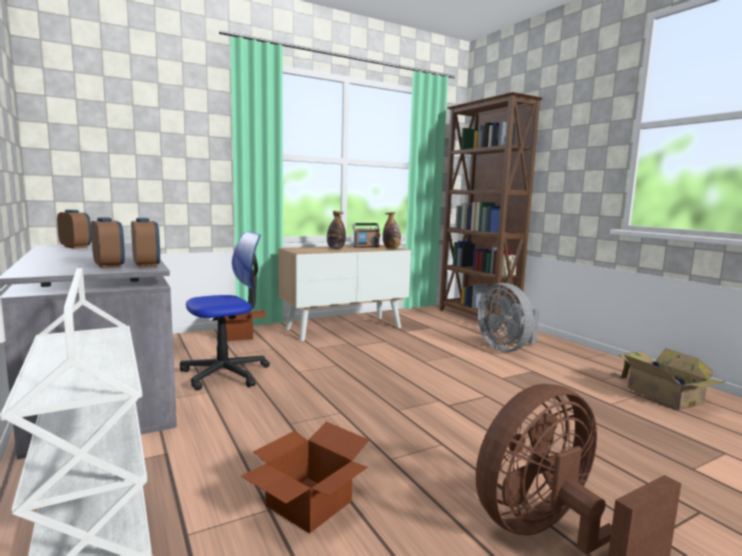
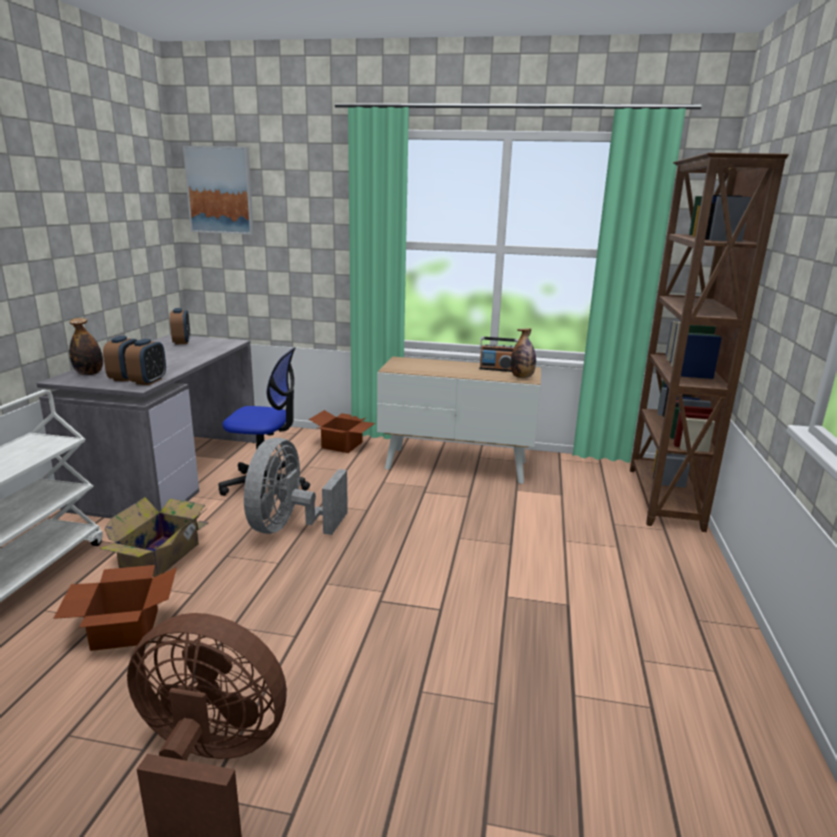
camera: 40 degrees right, 10 degrees up
(81, 95) = (220, 190): none -> picture
(335, 248) = (450, 367): bottle -> bottle (89, 374)
(506, 348) = (603, 559): grey fan -> grey fan (289, 527)
(661, 394) = (692, 726): cardboard box -> cardboard box (163, 554)

